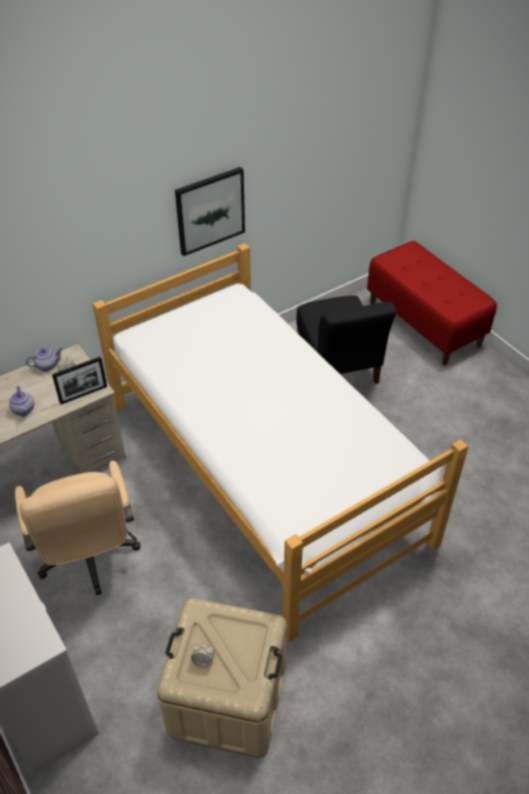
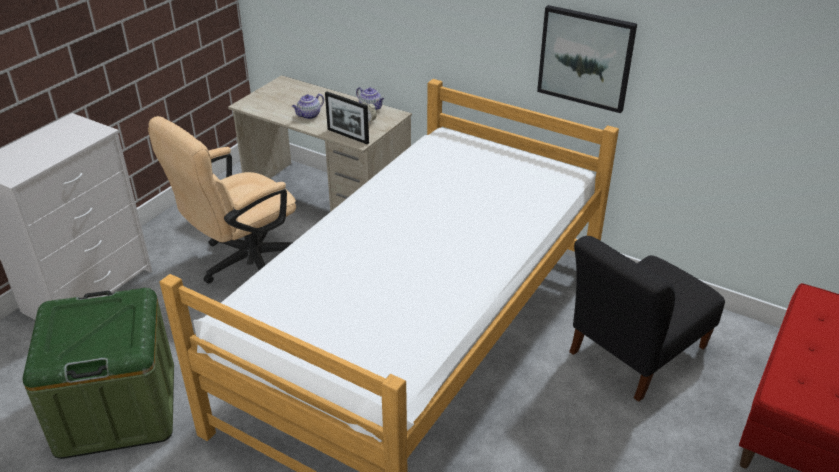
camera: 65 degrees right, 10 degrees down
(203, 660) = (78, 318): alarm clock -> none
(227, 698) = (117, 409): beige storage box -> green storage box

